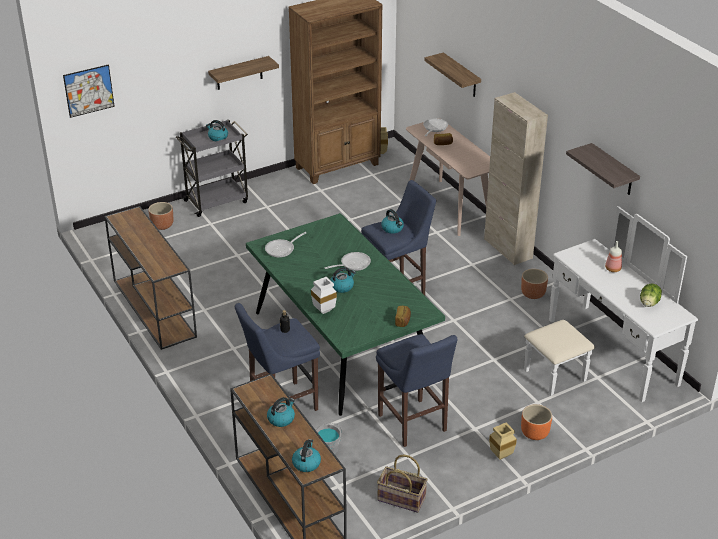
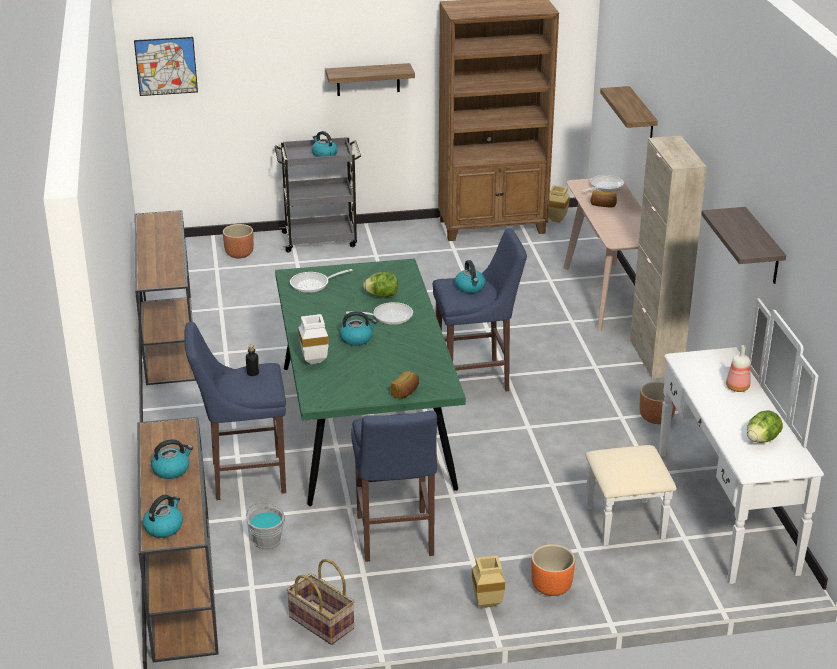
camera: 20 degrees right, 5 degrees down
(337, 248) = (382, 295): none -> lettuce

